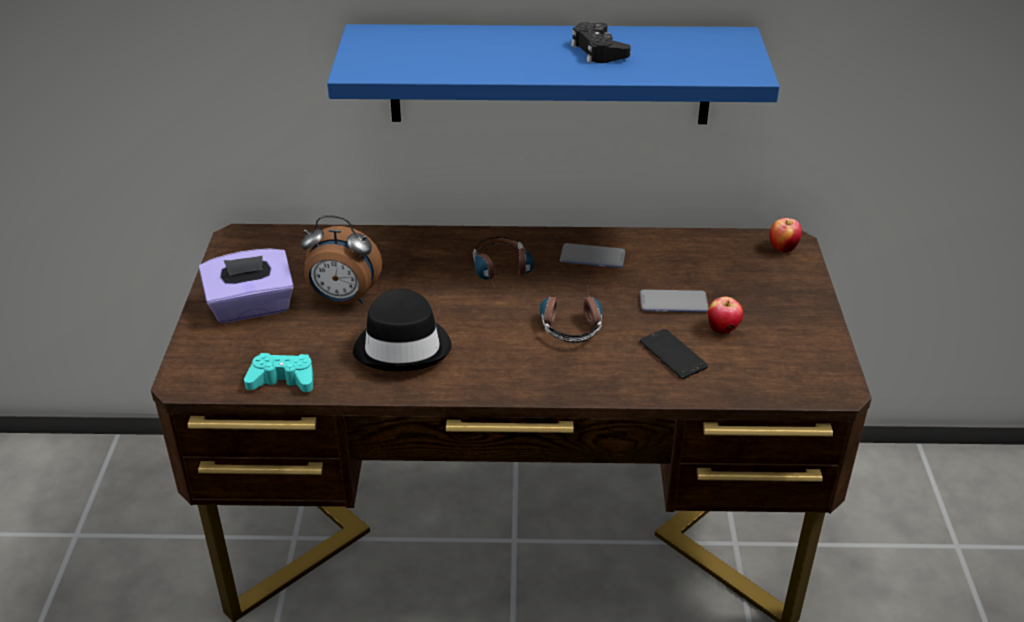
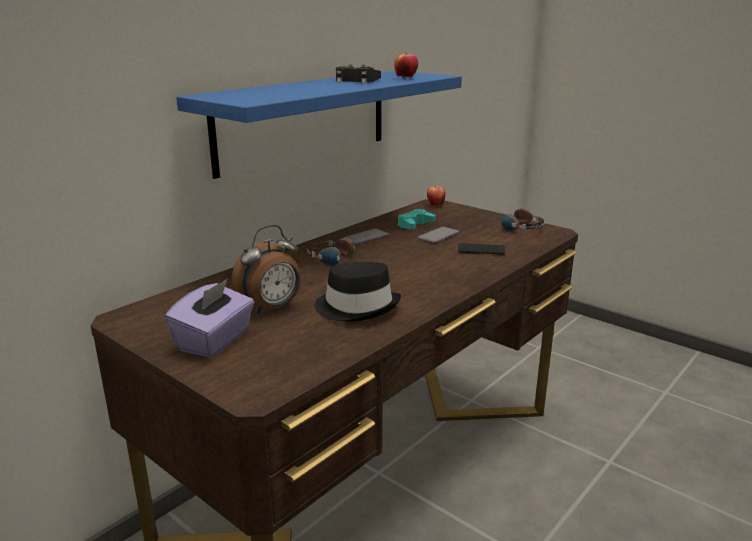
camera: 50 degrees left, 15 degrees down
(282, 380) = (322, 357): turquoise game controller -> turquoise game controller (415, 225)
(570, 322) = (413, 260): headphones -> headphones (515, 227)
(723, 330) = (478, 235): apple -> apple (405, 78)

